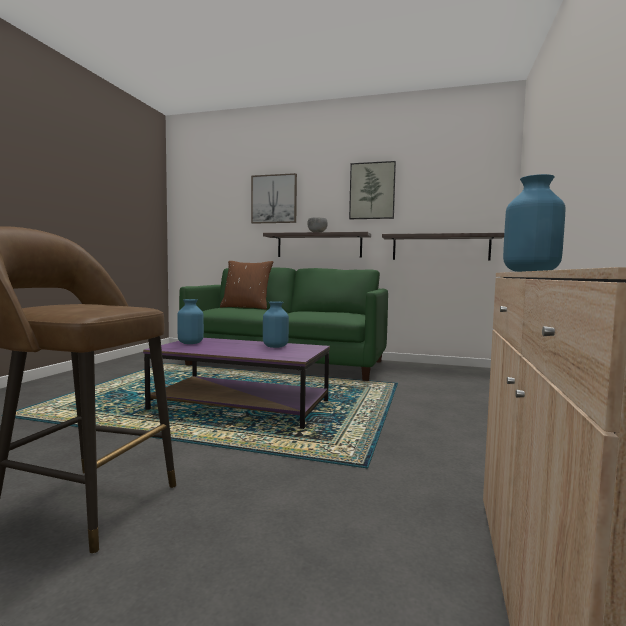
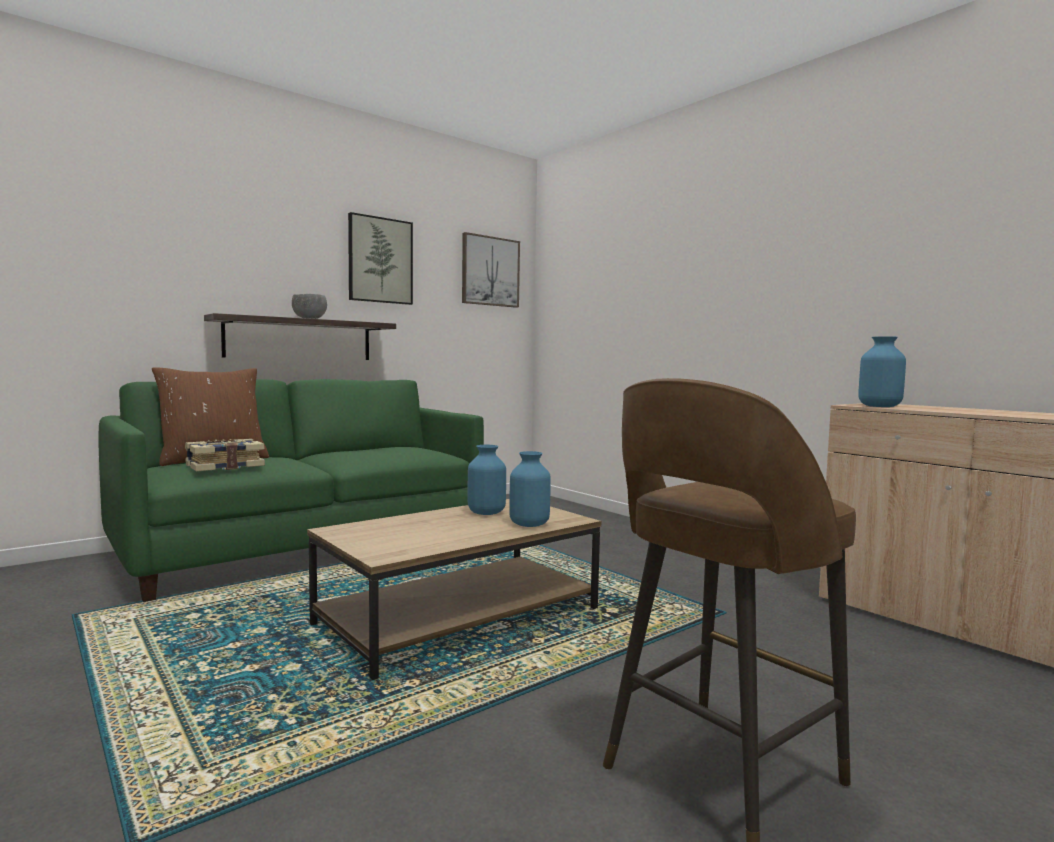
camera: 55 degrees left, 0 degrees up
(190, 343) = (372, 538): blue vase -> blue vase (529, 524)
(229, 309) = (224, 466): none -> book
(242, 406) = (461, 616): purple coffee table -> brown coffee table
(274, 199) = (208, 248): picture -> picture (490, 271)
(440, 247) = (465, 348): shelf -> none

